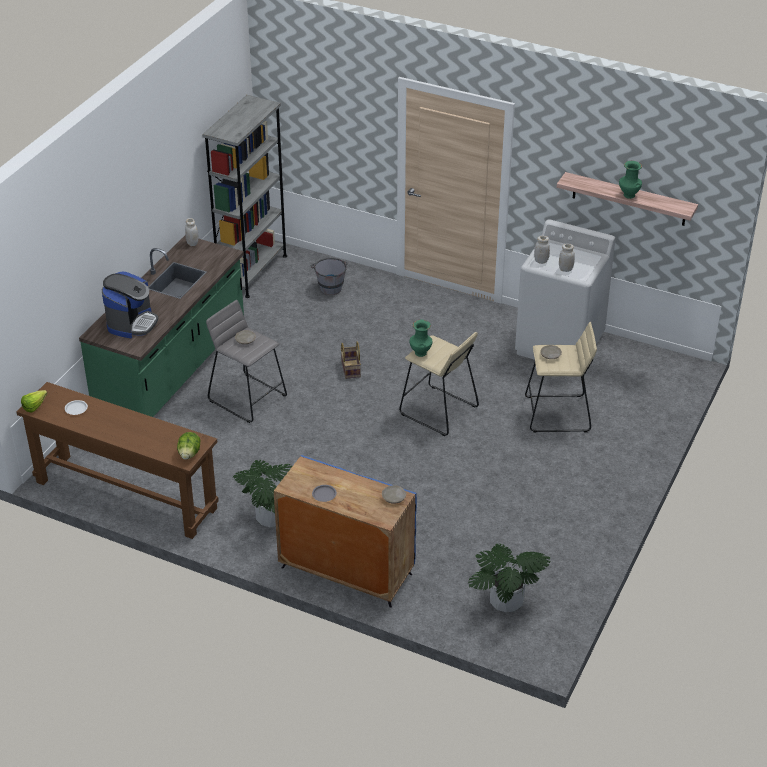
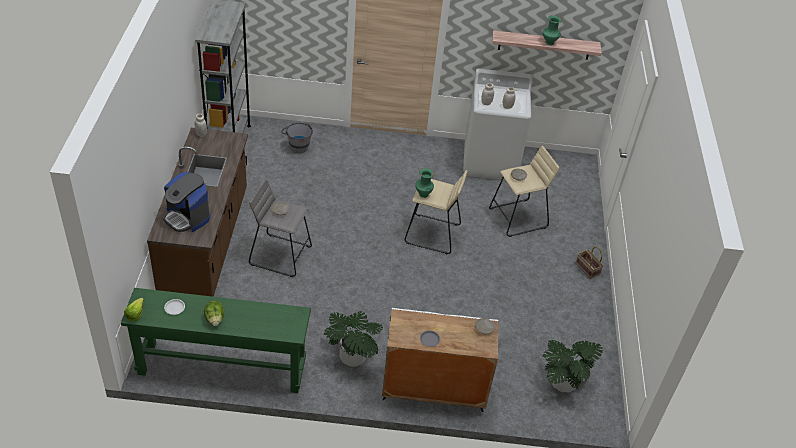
camera: 25 degrees left, 5 degrees up
(126, 495) = (222, 367): brown console table -> green console table
(132, 323) = (187, 217): coffee machine -> coffee machine turned 135 degrees clockwise
(173, 370) = (206, 243): green counter -> brown counter
(189, 454) = (295, 328): lettuce -> lettuce (215, 319)
(345, 571) = (433, 389): blue cabinet -> white cabinet
(350, 369) = (348, 213): basket -> basket (586, 268)

